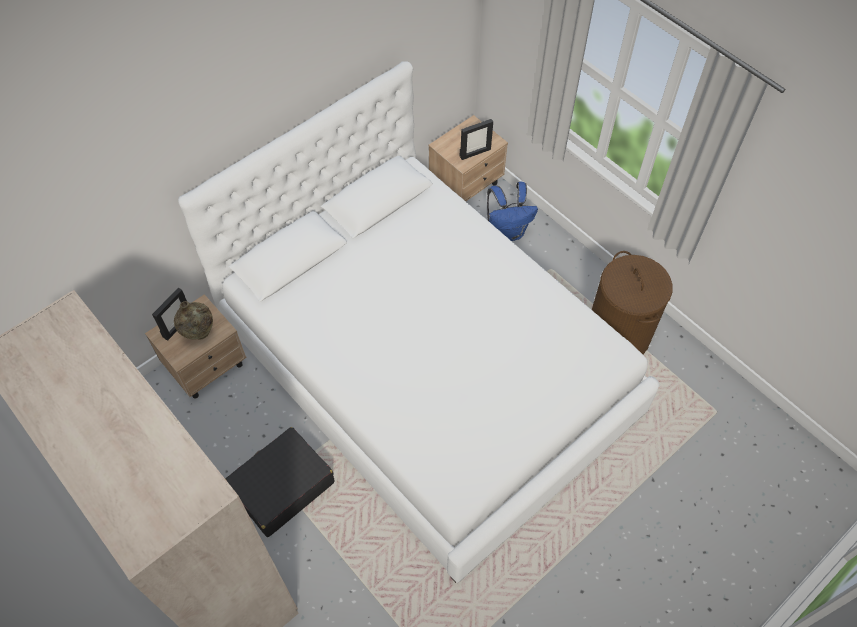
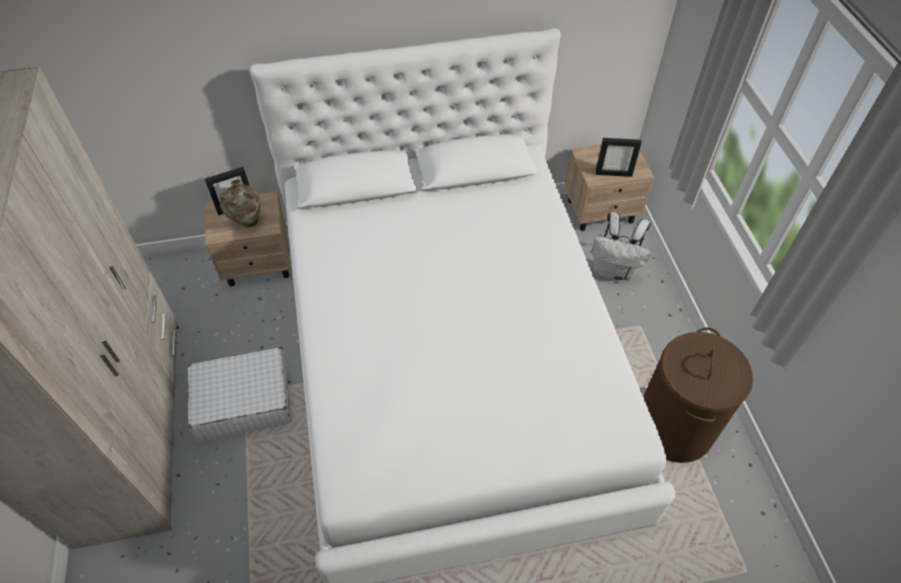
camera: 30 degrees right, 5 degrees down
(281, 487) = (243, 401): black suitcase -> white suitcase
(506, 232) = (614, 271): blue backpack -> white backpack

